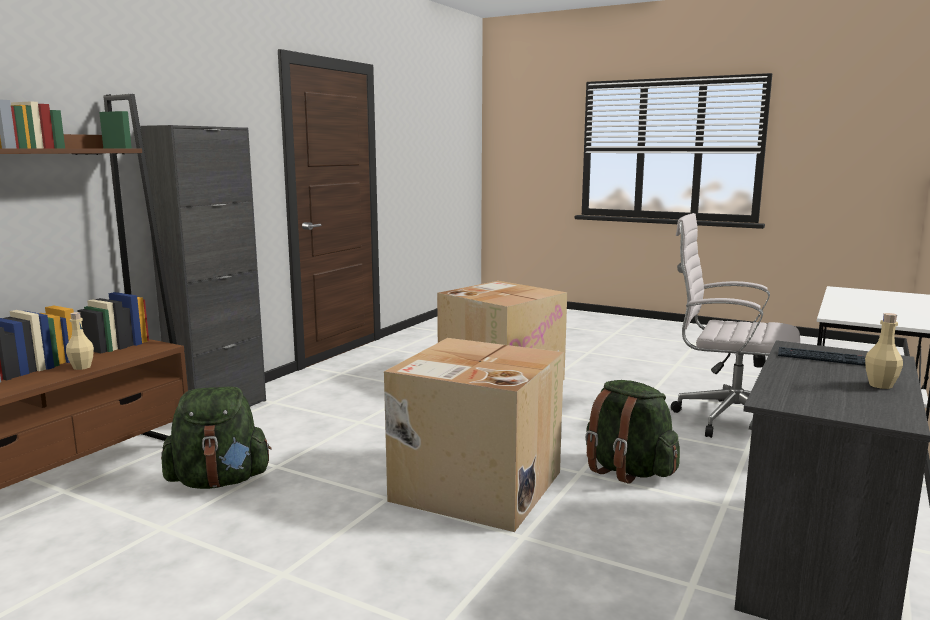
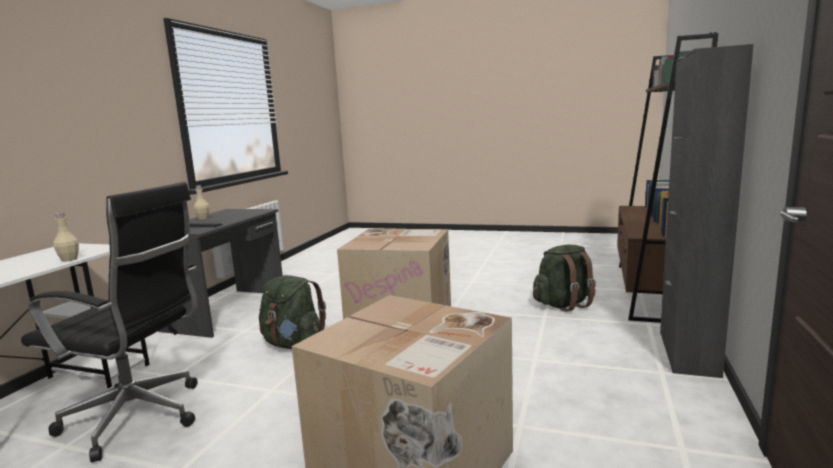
camera: 170 degrees right, 0 degrees up
(82, 367) = (638, 223): beige bottle -> beige bottle (69, 259)
(726, 419) = (139, 419): white office chair -> black office chair

